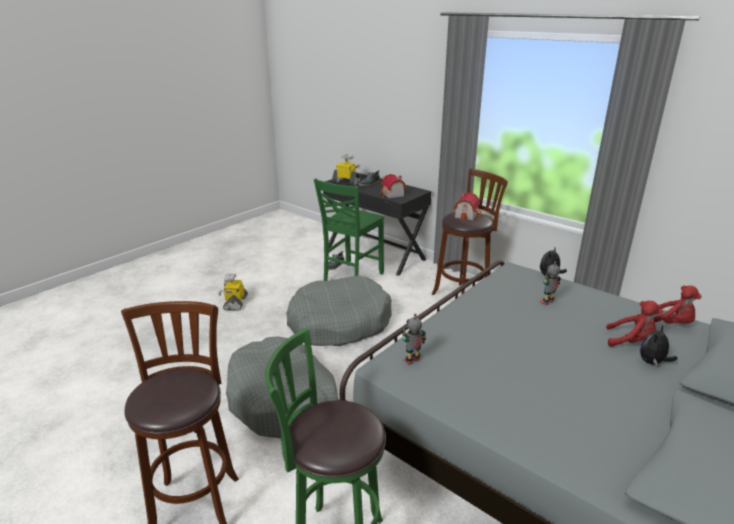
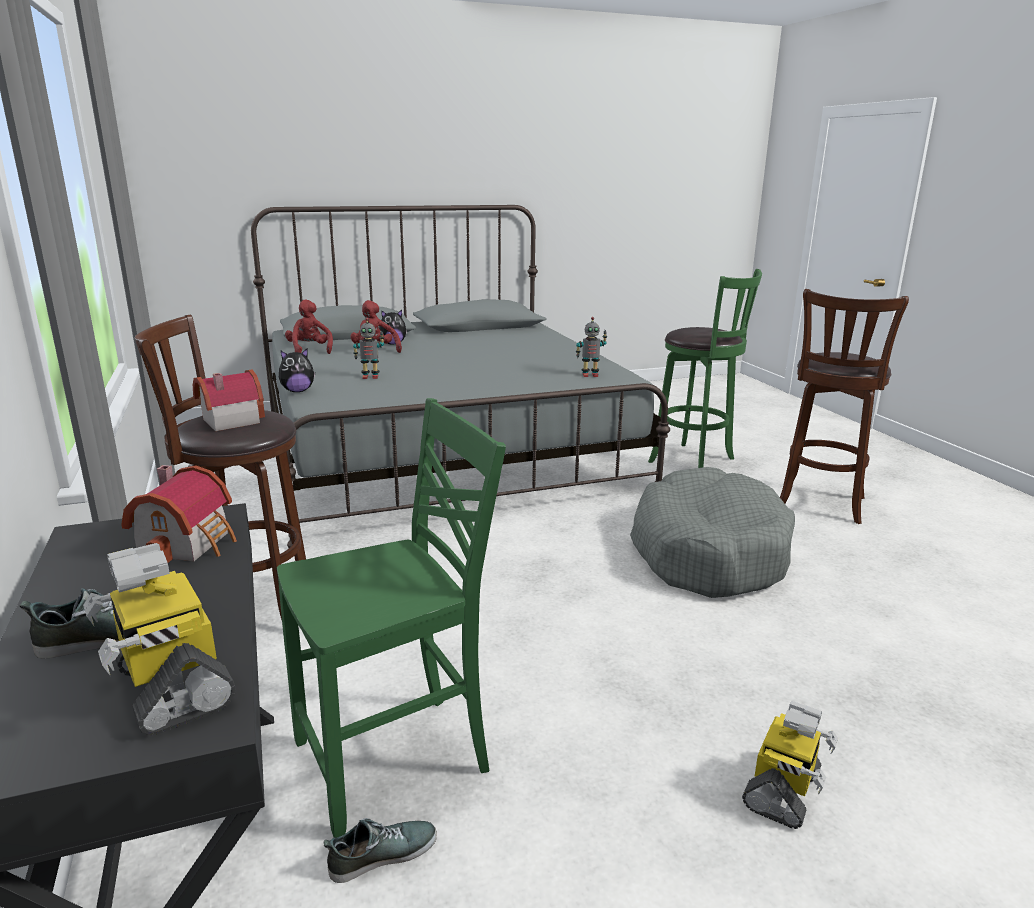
camera: 150 degrees left, 5 degrees down
(339, 323) = (546, 634): grey dog bed -> none

